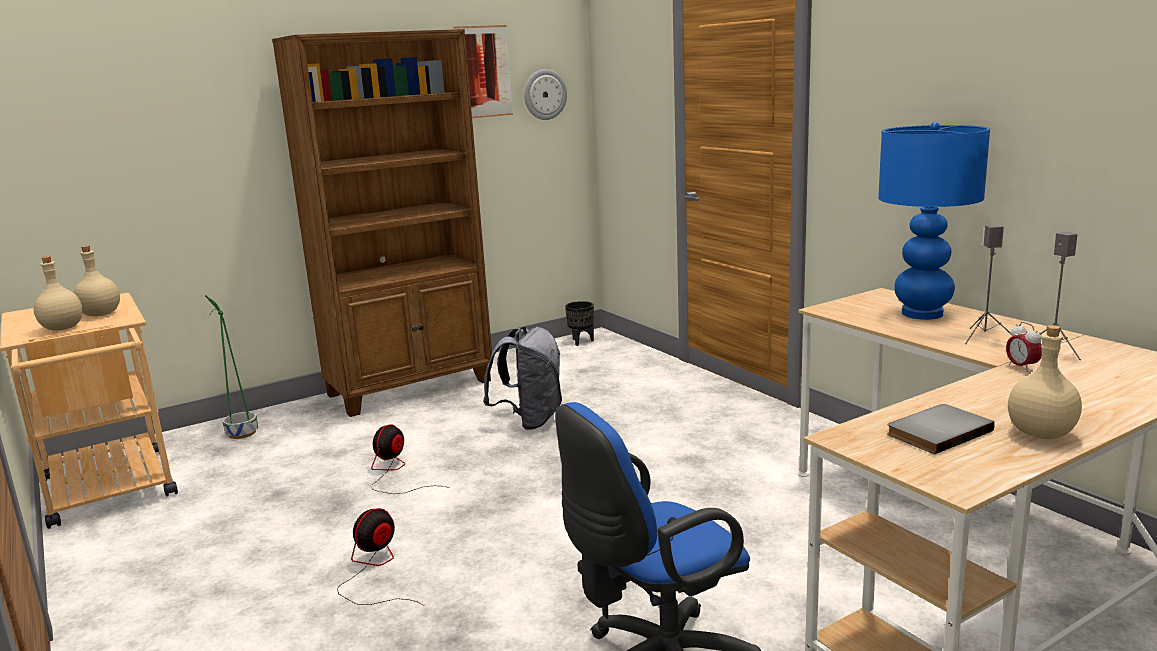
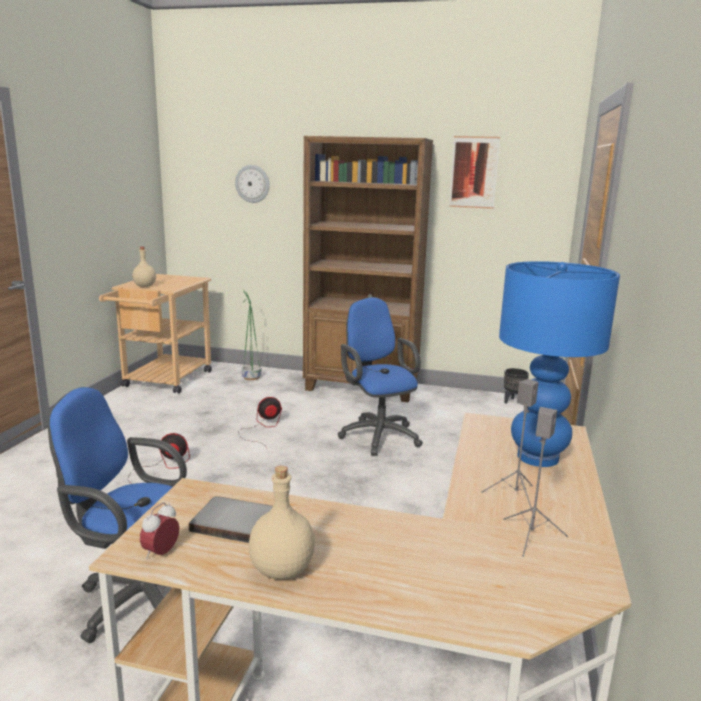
camera: 45 degrees right, 0 degrees up
(100, 314) = (171, 284): beige bottle -> none
(530, 420) = (377, 435): grey backpack -> blue office chair
(544, 94) = (527, 196): wall clock -> wall clock (252, 184)
(1022, 367) = (452, 530): alarm clock -> alarm clock (161, 553)

